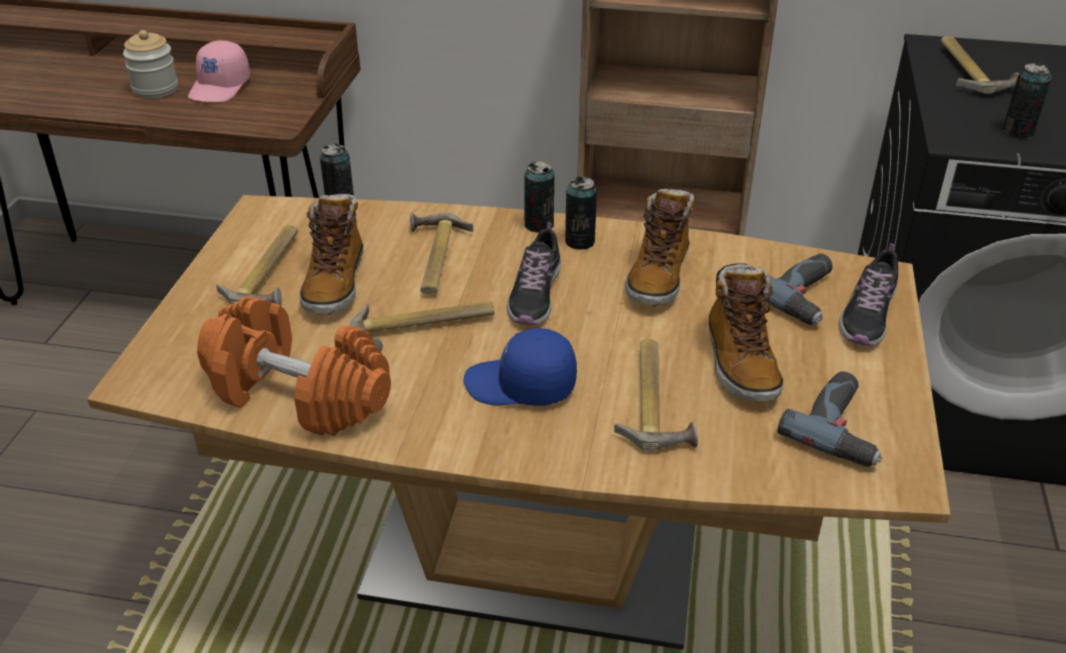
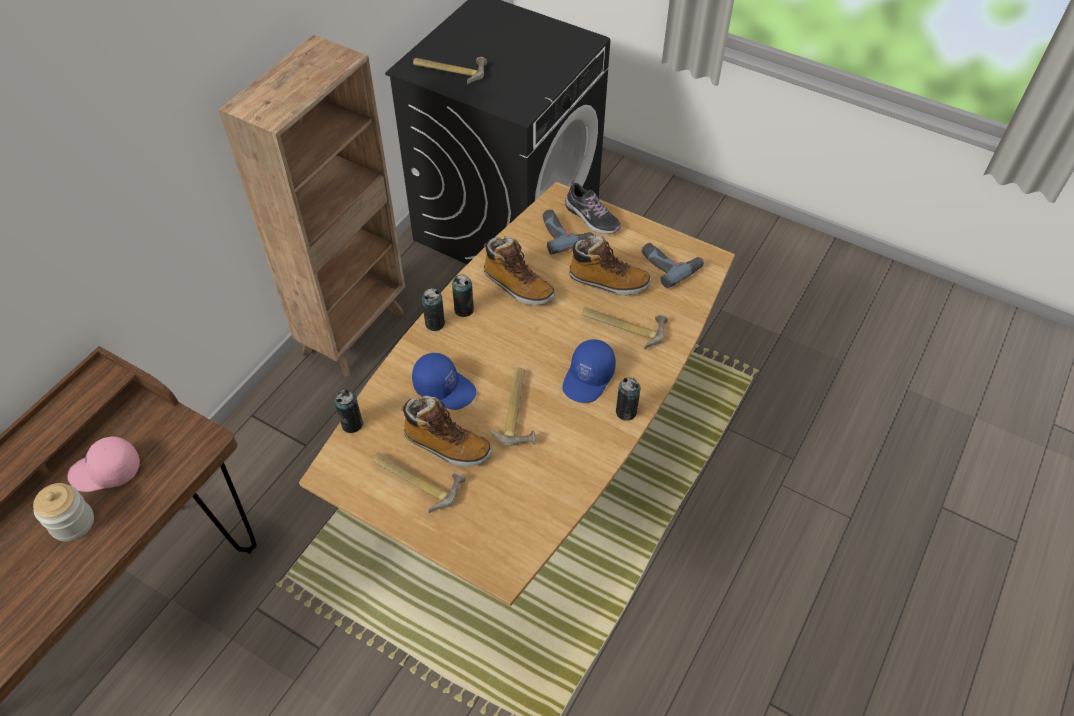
camera: 70 degrees left, 15 degrees up
(220, 87) = (106, 472): pink cap -> pink cap turned 135 degrees clockwise
(297, 395) = (554, 486): orange dumbbell -> none
(432, 259) = (445, 387): hammer -> blue cap
(535, 295) = (508, 347): shoe -> none
(1018, 132) = (525, 87): can -> can (626, 412)

